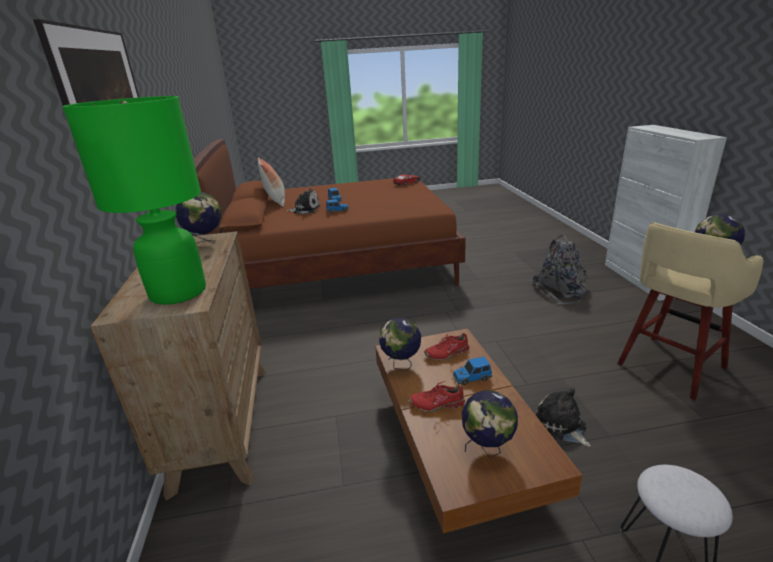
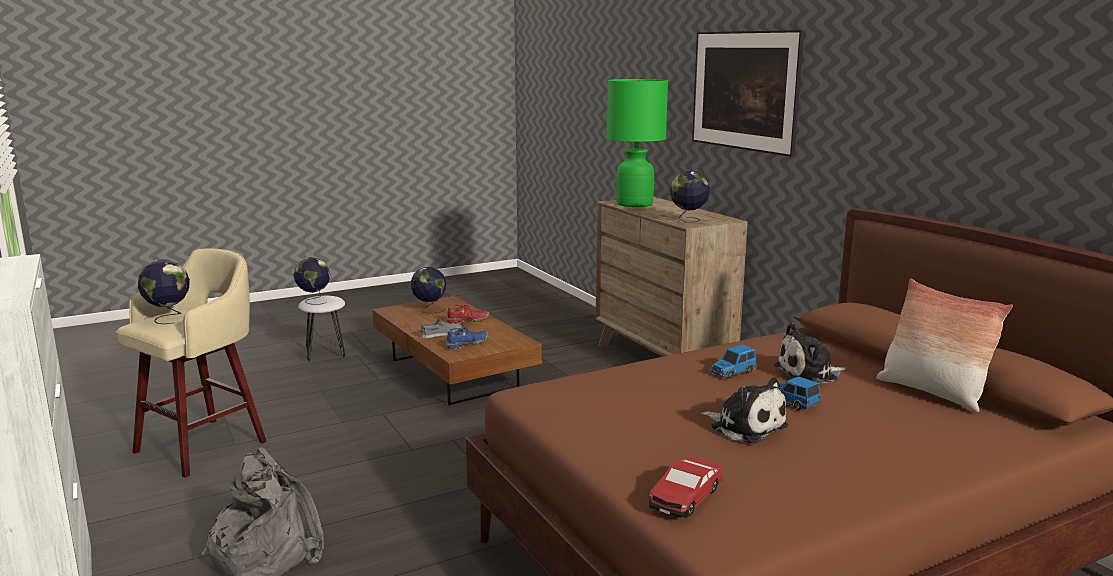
camera: 160 degrees right, 10 degrees down
(401, 365) = (507, 334): globe -> globe (314, 301)
(447, 353) = (467, 344): red shoe -> blue shoe
(471, 378) = (441, 334): toy car -> grey shoe
(561, 426) = (360, 391): plush toy -> plush toy (745, 426)

